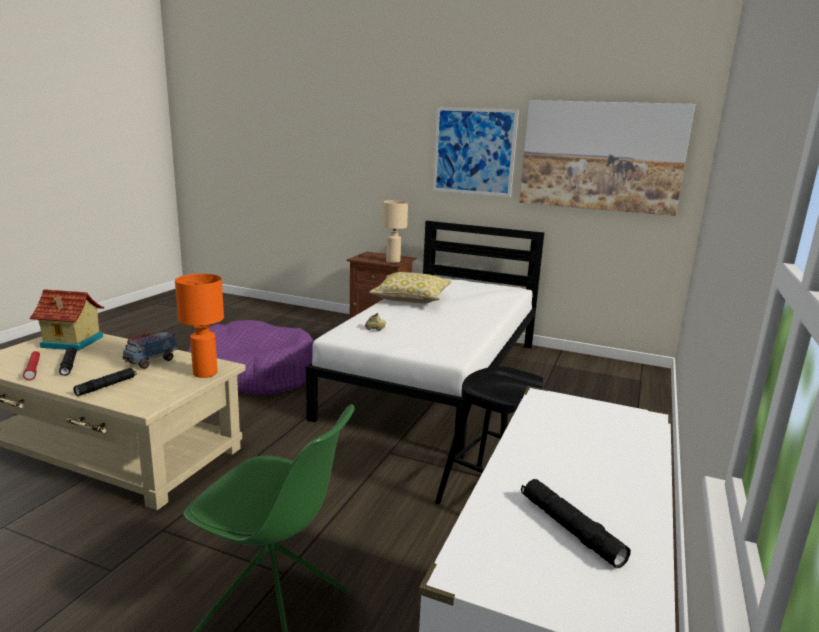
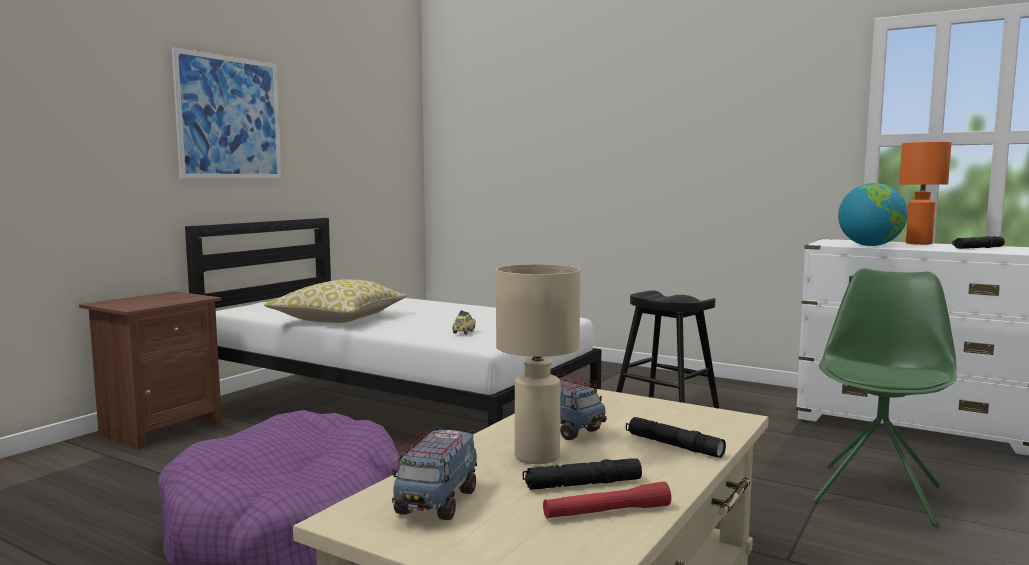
camera: 80 degrees left, 10 degrees down
(72, 342) = (436, 503): toy house -> toy truck
(205, 373) = (609, 399): orange table lamp -> orange table lamp (918, 243)
(392, 261) = (186, 297): beige table lamp -> beige table lamp (537, 457)
(546, 428) = (870, 245): none -> globe
(601, 156) = (354, 125): picture -> none

